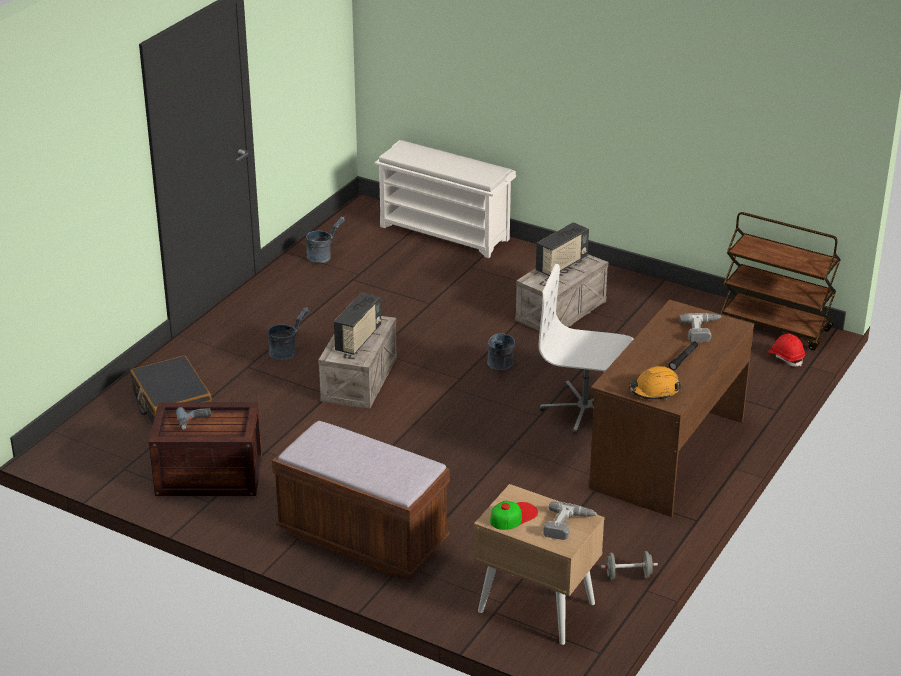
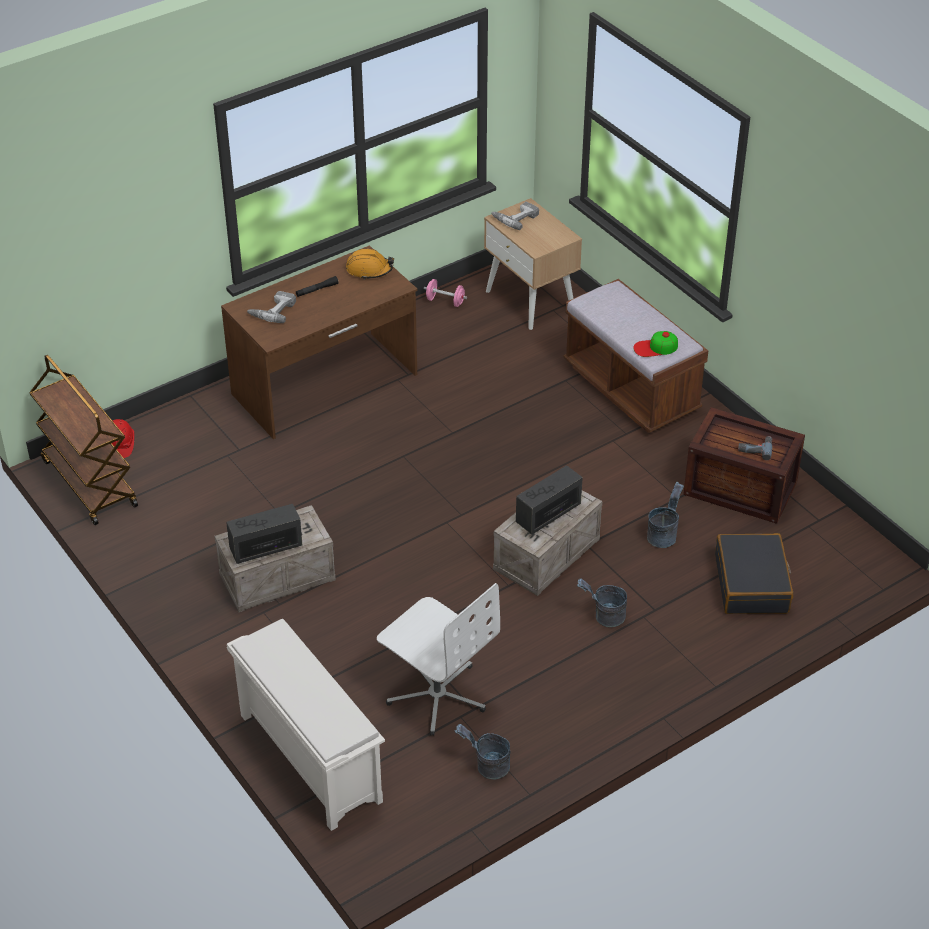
camera: 155 degrees left, 10 degrees up
(500, 366) = (396, 524): grey bucket -> grey bucket (663, 534)
(513, 516) = (549, 235): cap -> cap (655, 347)
(584, 410) = (357, 449): white office chair -> white office chair (437, 695)
(628, 575) = (445, 301): grey dumbbell -> pink dumbbell

